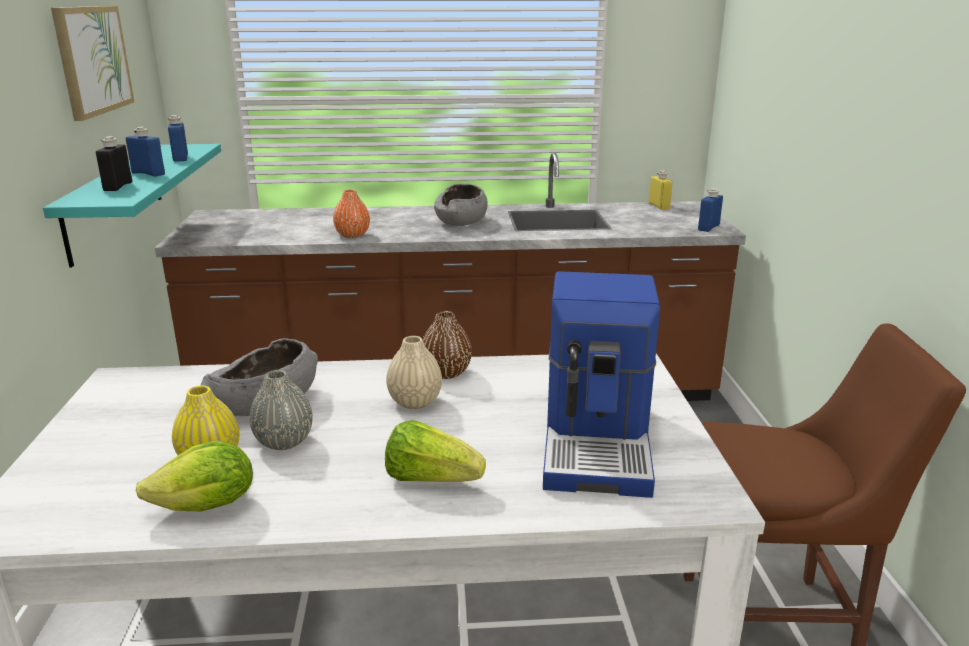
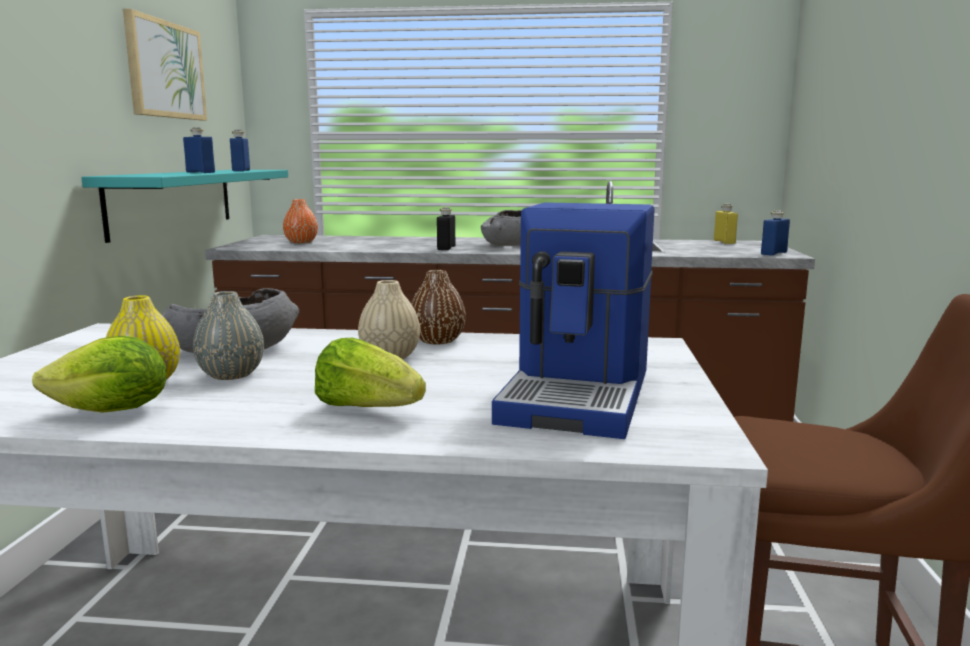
camera: 10 degrees right, 10 degrees down
(118, 186) = (163, 174): black bottle -> black bottle (446, 248)
(352, 235) = (395, 248): orange vase -> orange vase (301, 242)

